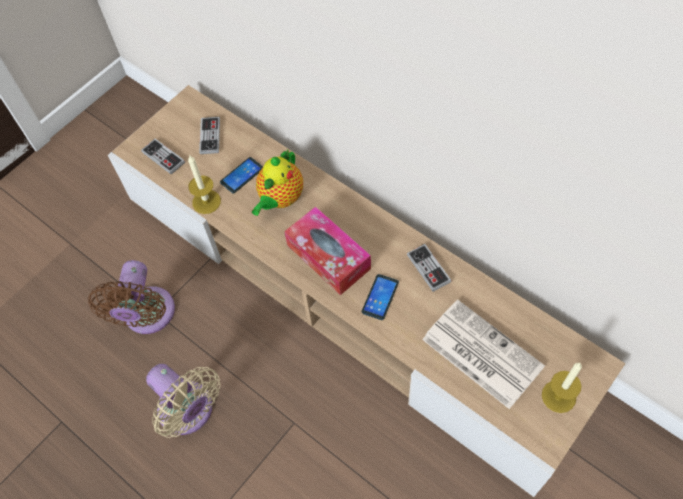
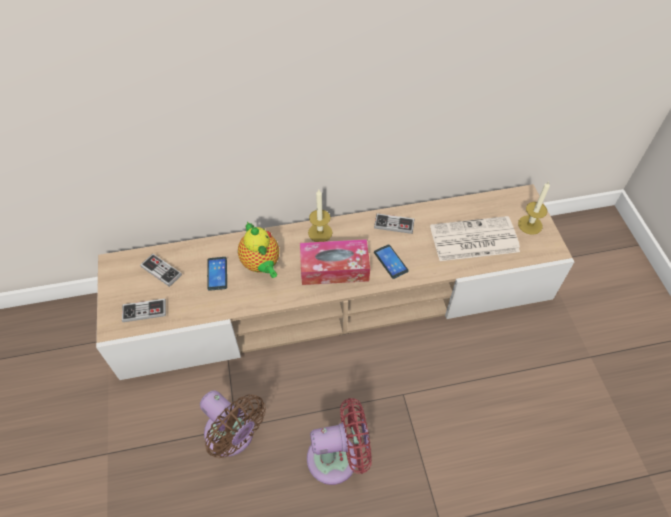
camera: 55 degrees left, 5 degrees down
(189, 412) = (338, 458): beige fan -> red fan
(206, 201) = (215, 309): candle -> candle (320, 232)

